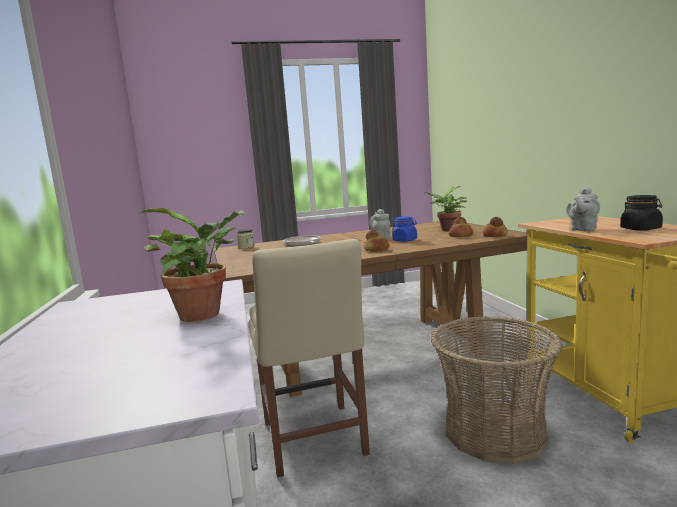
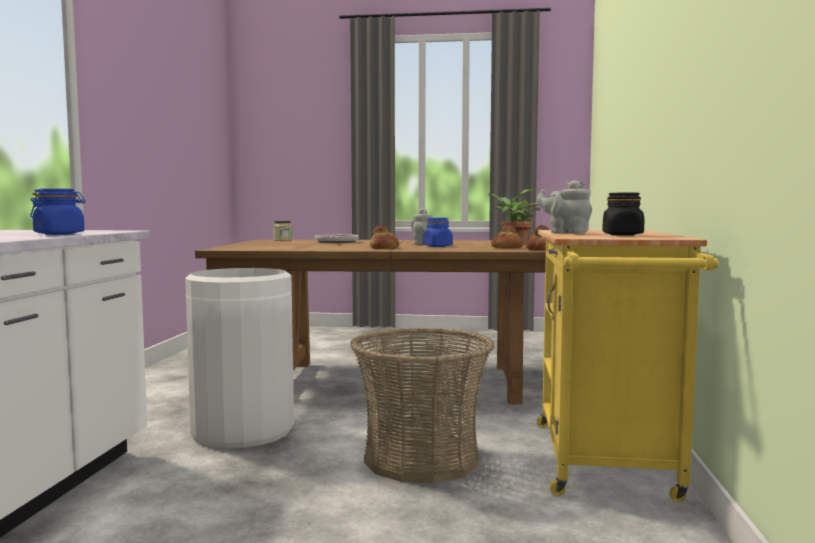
camera: 20 degrees right, 5 degrees down
(206, 314) = (59, 234): potted plant -> blue jar
(314, 441) = (243, 431): beige chair -> white trash can
(583, 229) = (565, 233): grey teapot -> grey teapot turned 60 degrees clockwise

